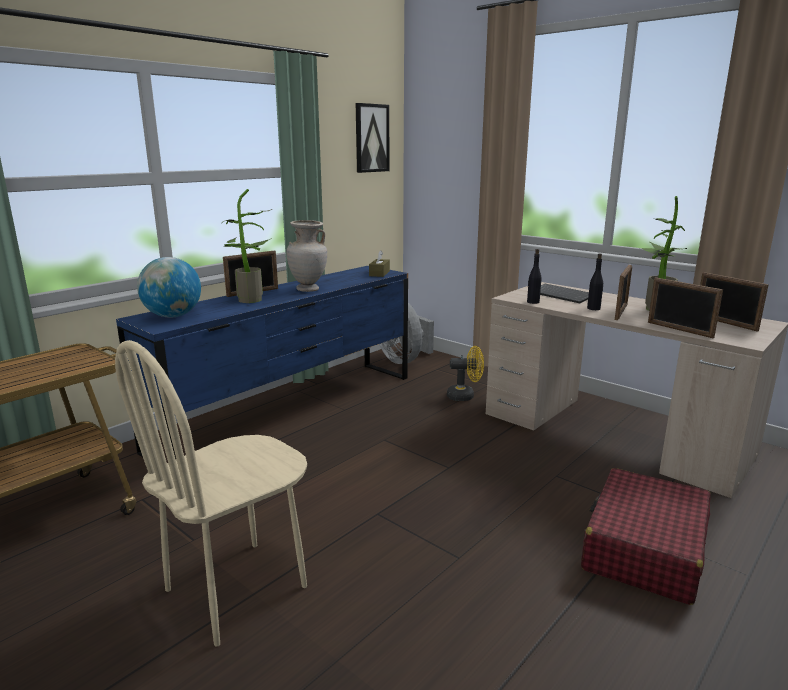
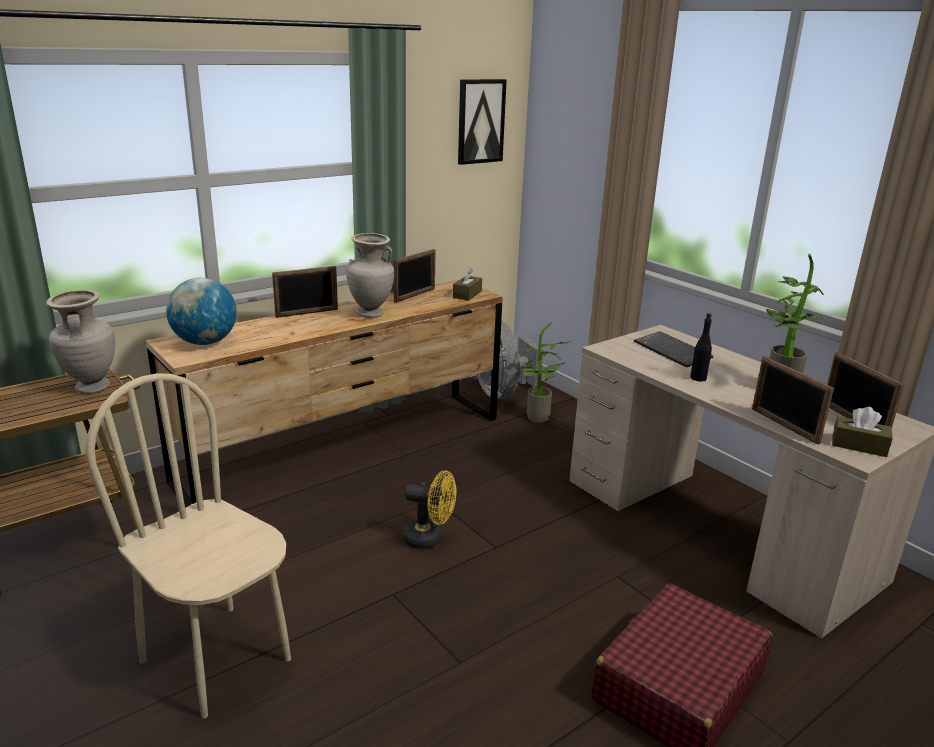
camera: 10 degrees right, 5 degrees up
(75, 358) = (91, 388): none -> beige vase
(237, 589) = (217, 659): beige chair -> beige chair turned 75 degrees clockwise
(250, 301) = (297, 327): potted plant -> potted plant (538, 419)
(291, 411) = (346, 448): blue dresser -> brown dresser
(465, 396) = (555, 453): yellow fan -> yellow fan (429, 539)
(533, 302) = (628, 359): black bottle -> none
(621, 312) = (729, 388): picture frame -> picture frame (415, 295)
(742, 336) = (859, 445): none -> brown tissue box

